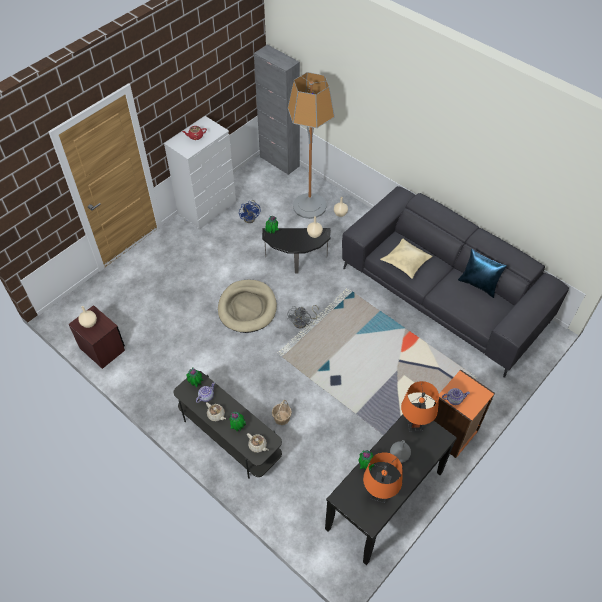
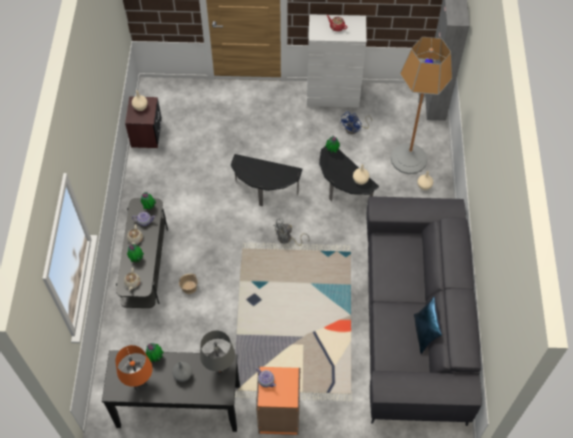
camera: 50 degrees right, 5 degrees up
(247, 308) = (265, 193): beige dog bed -> side table
(406, 262) = (395, 263): beige pillow -> none
(414, 425) = (219, 368): orange table lamp -> grey table lamp

